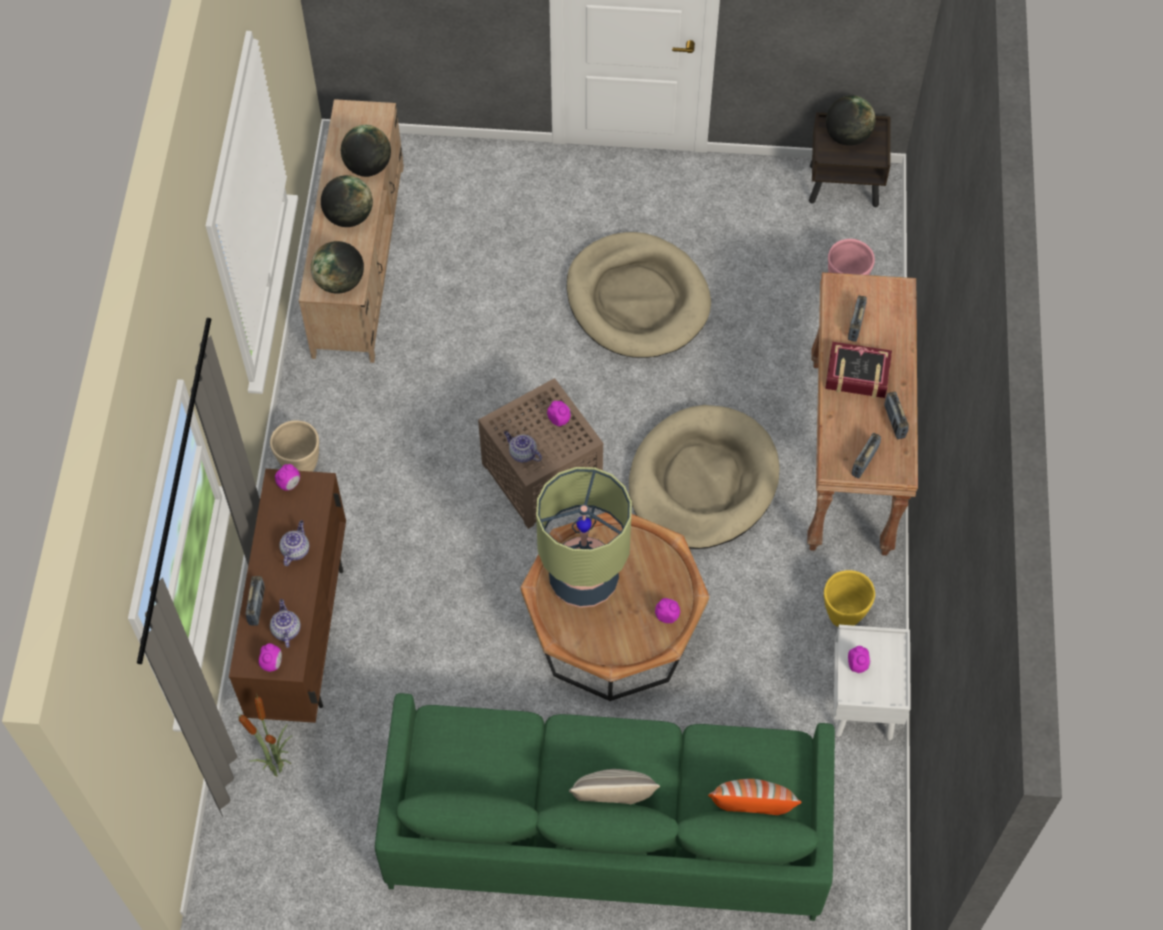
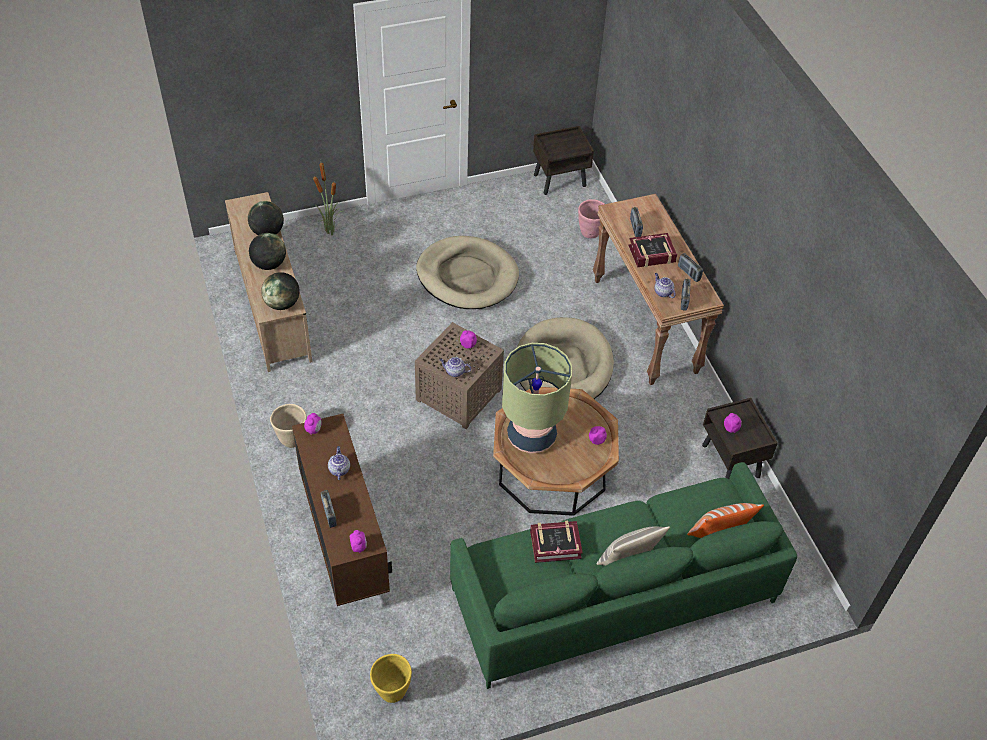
camera: 25 degrees left, 10 degrees down
(277, 765) = (368, 636): potted plant -> potted plant (330, 231)
(286, 629) = (358, 522): teapot -> teapot (662, 292)
(531, 744) = (555, 544): none -> book
(843, 615) = (691, 416): yellow planter -> yellow planter (392, 692)
(847, 136) = (559, 142): globe -> none
(864, 702) = (731, 461): white nightstand -> brown nightstand

